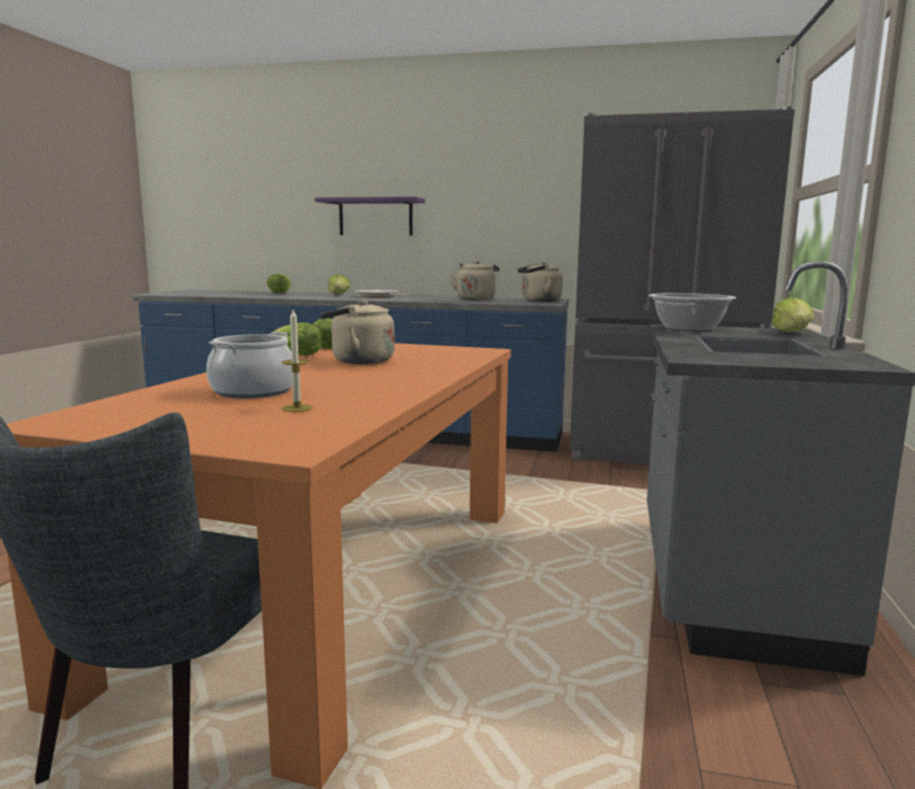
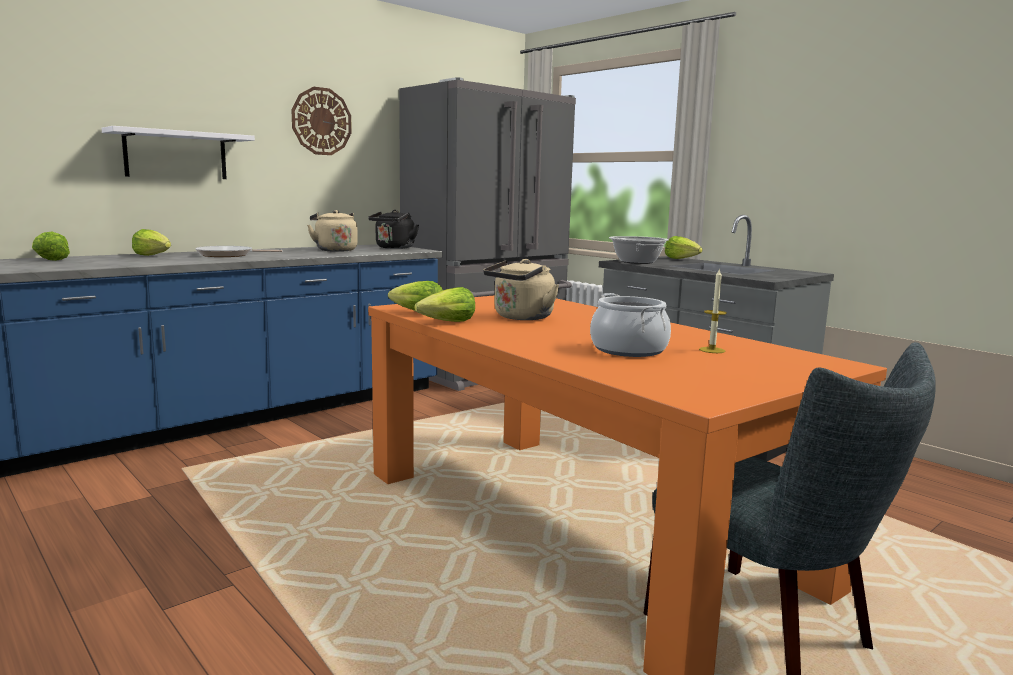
camera: 55 degrees left, 0 degrees up
(375, 217) = (176, 155): purple shelf -> white shelf
(501, 178) = (321, 121): none -> wall clock
(539, 301) = (394, 248): beige kettle -> black kettle

